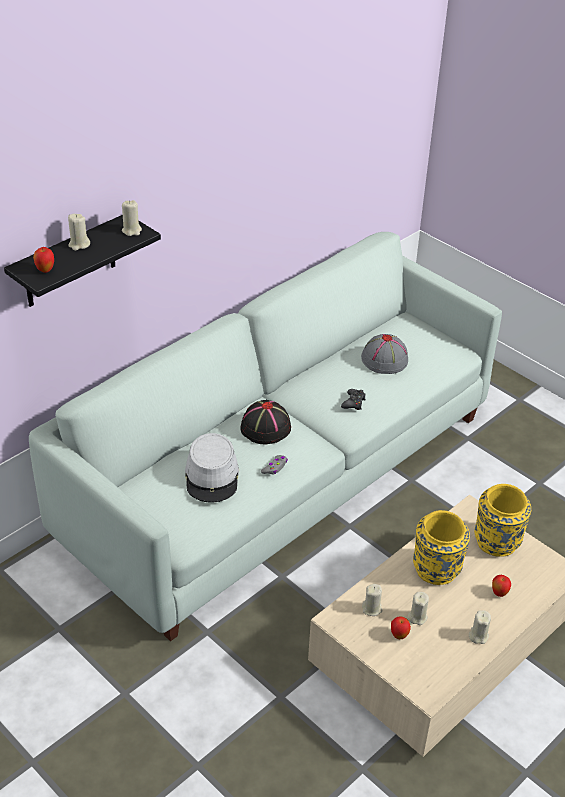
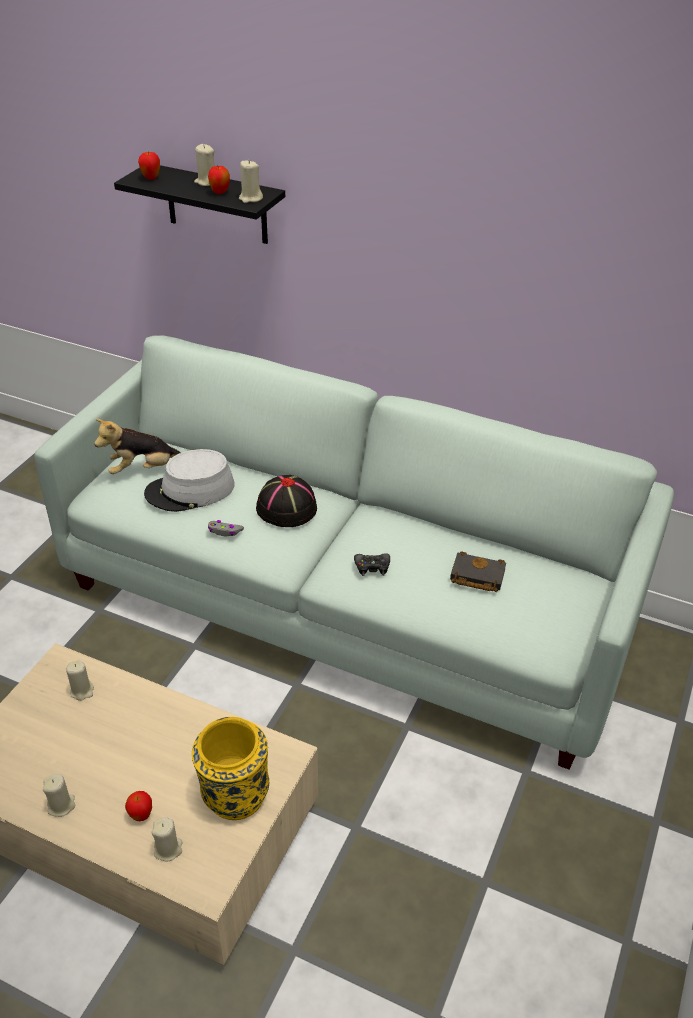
camera: 70 degrees right, 0 degrees up
(162, 500) = (144, 469): none -> plush toy
(385, 360) = (475, 576): grey hat -> black book
(399, 635) = (46, 725): apple -> apple (220, 193)
(417, 617) = (79, 736): beige candle -> beige candle (168, 849)
(436, 570) = (162, 739): yellow vase -> none

